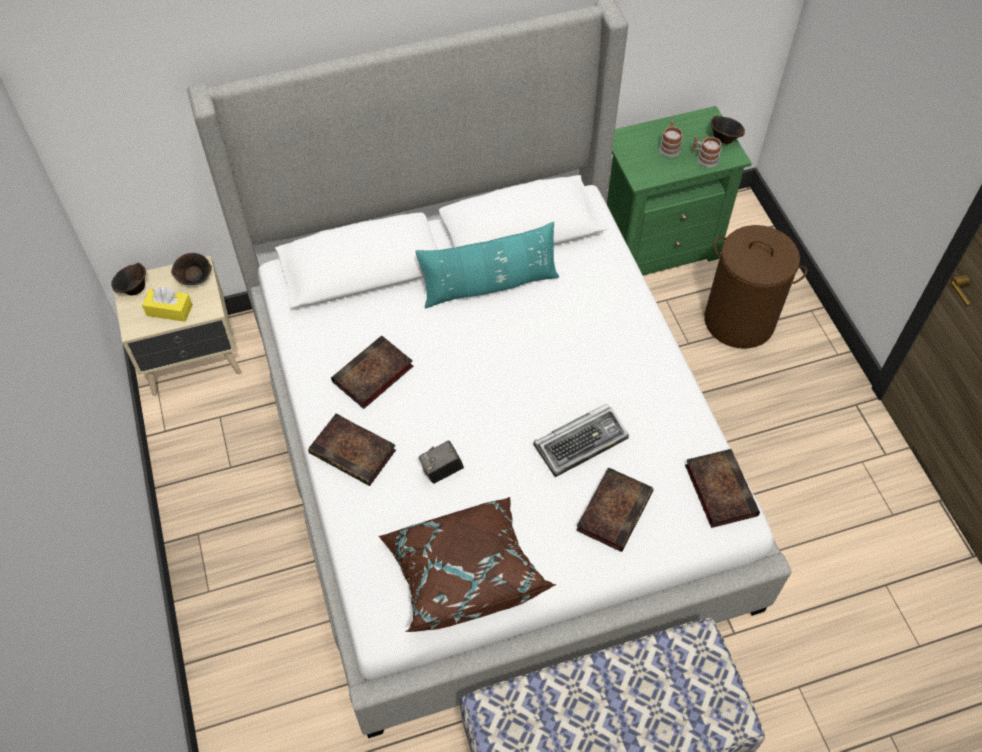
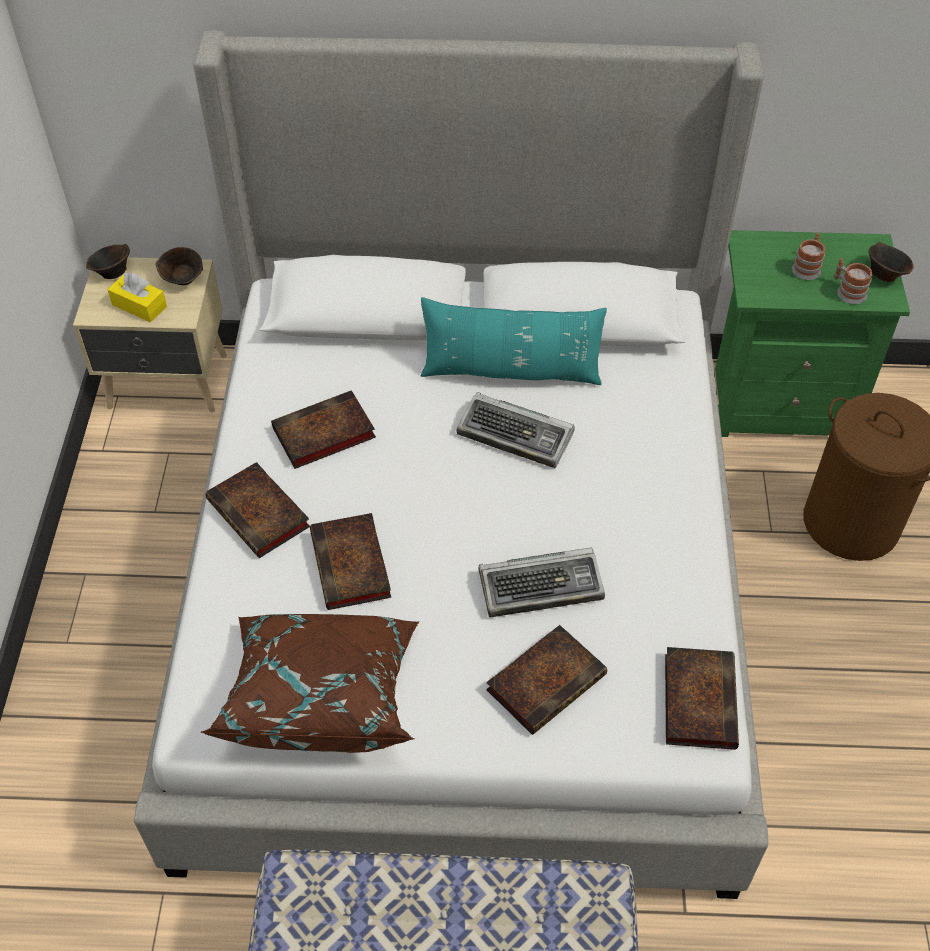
camera: 20 degrees right, 5 degrees down
(442, 471) = (352, 567): camera -> book
(515, 334) = (516, 435): none -> keyboard

